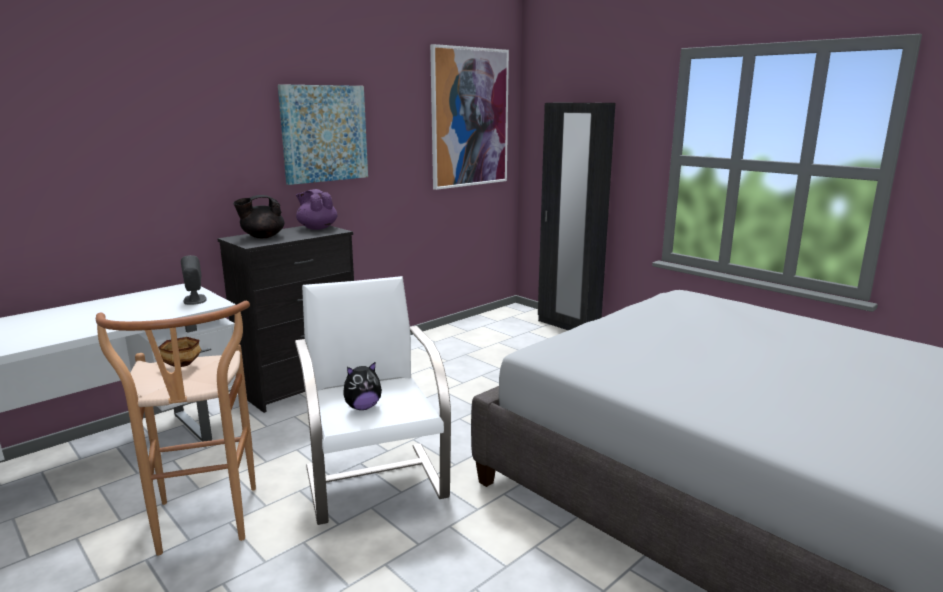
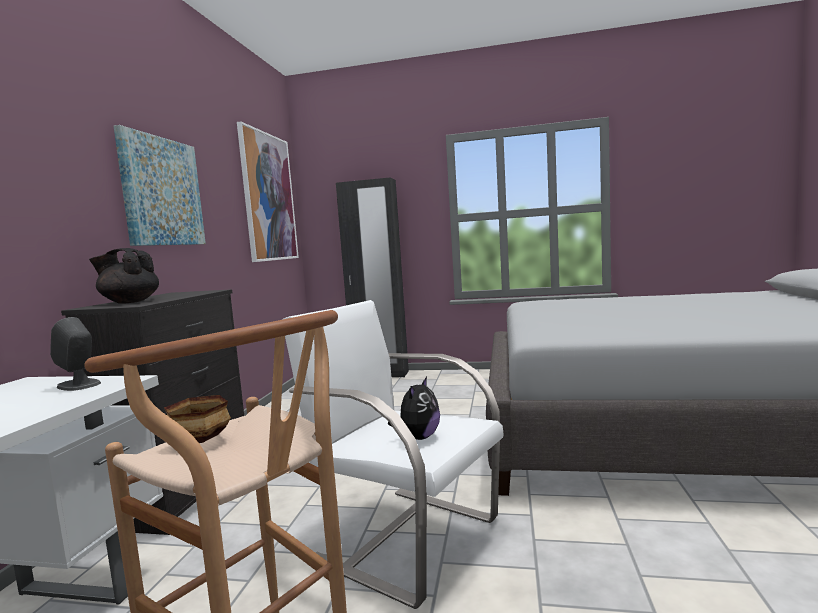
camera: 35 degrees left, 10 degrees down
(262, 237) = (129, 302): black teapot -> black teapot turned 75 degrees clockwise
(317, 228) = (180, 293): purple teapot -> none

